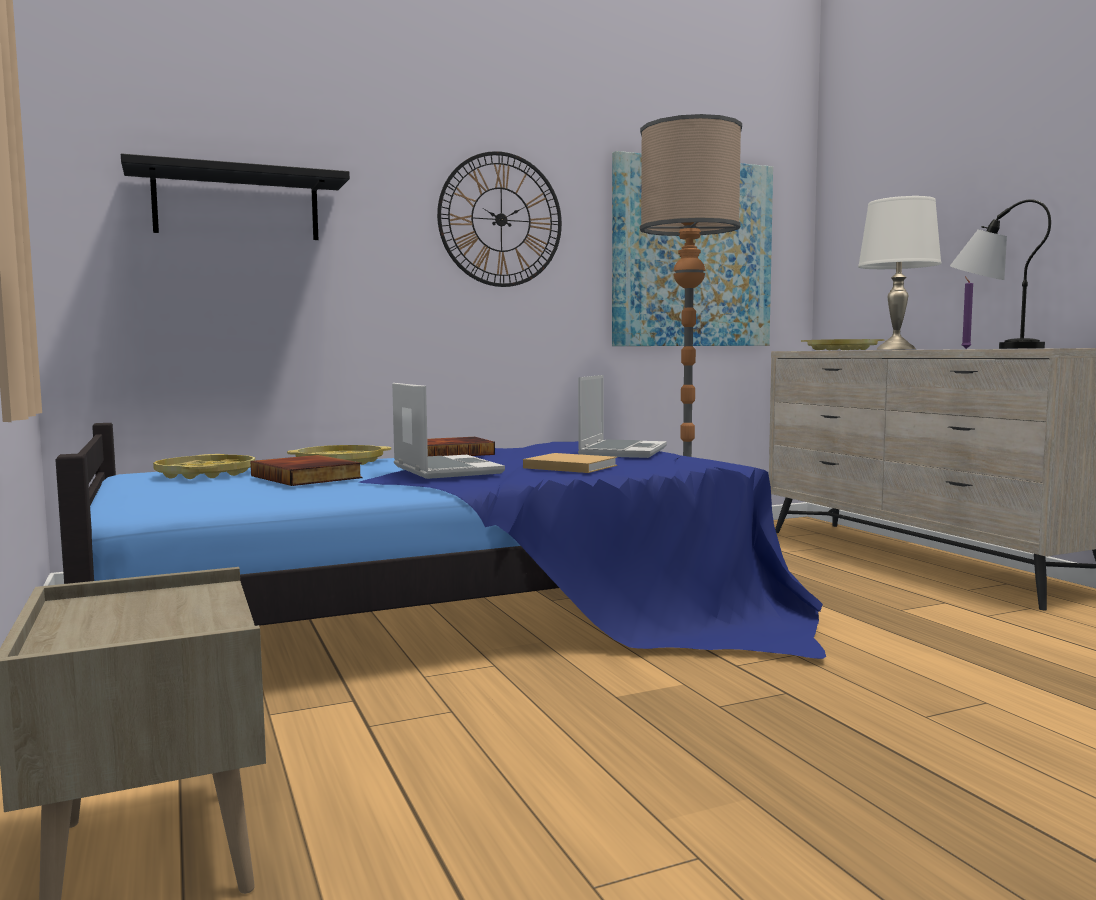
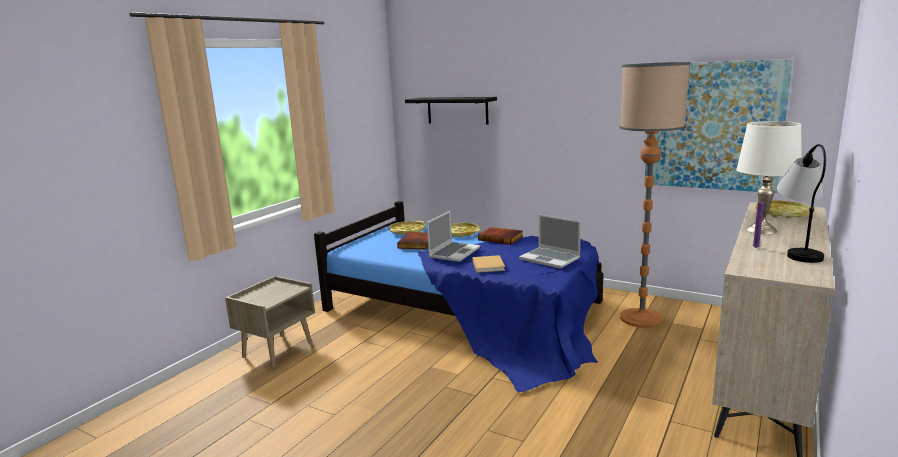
camera: 55 degrees right, 10 degrees up
(501, 219) = (577, 110): wall clock -> none
(622, 451) = (550, 259): laptop -> laptop turned 60 degrees clockwise

